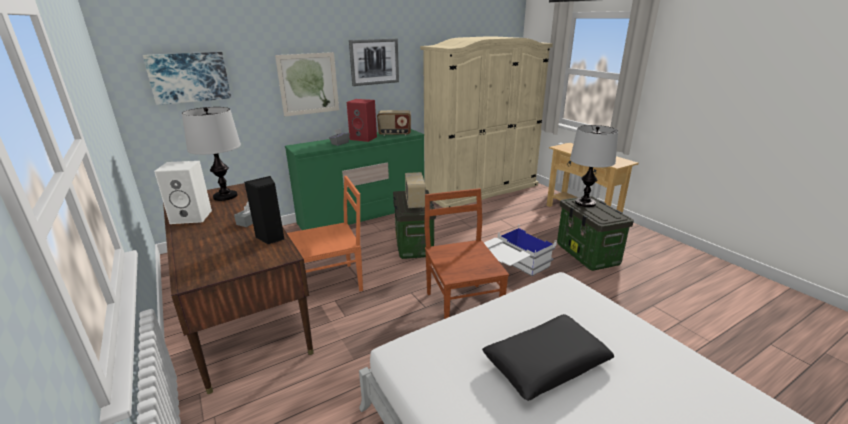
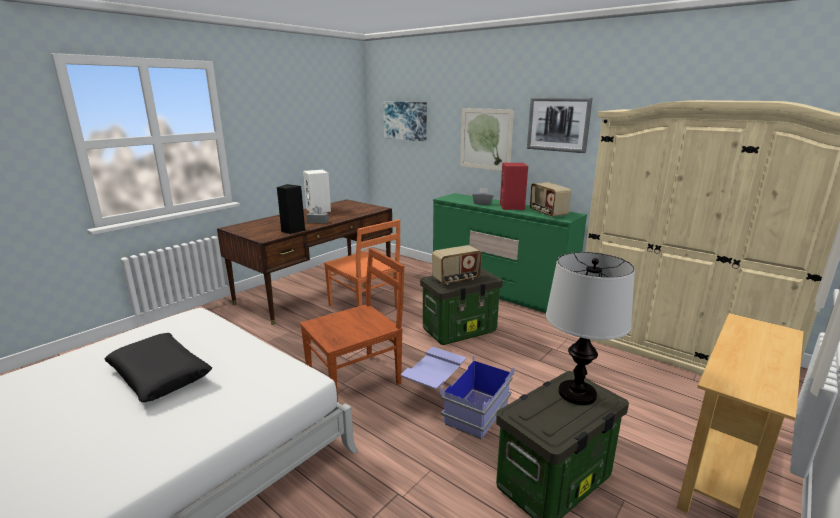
camera: 70 degrees right, 5 degrees down
(225, 196) = (357, 209): table lamp -> none
(512, 268) = (455, 405): white storage box -> blue storage box

